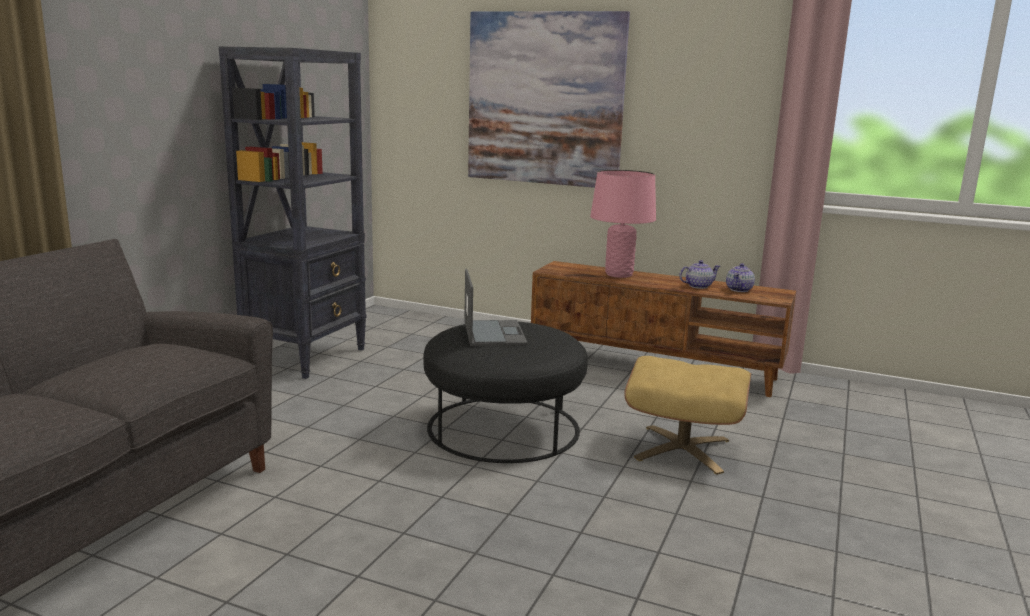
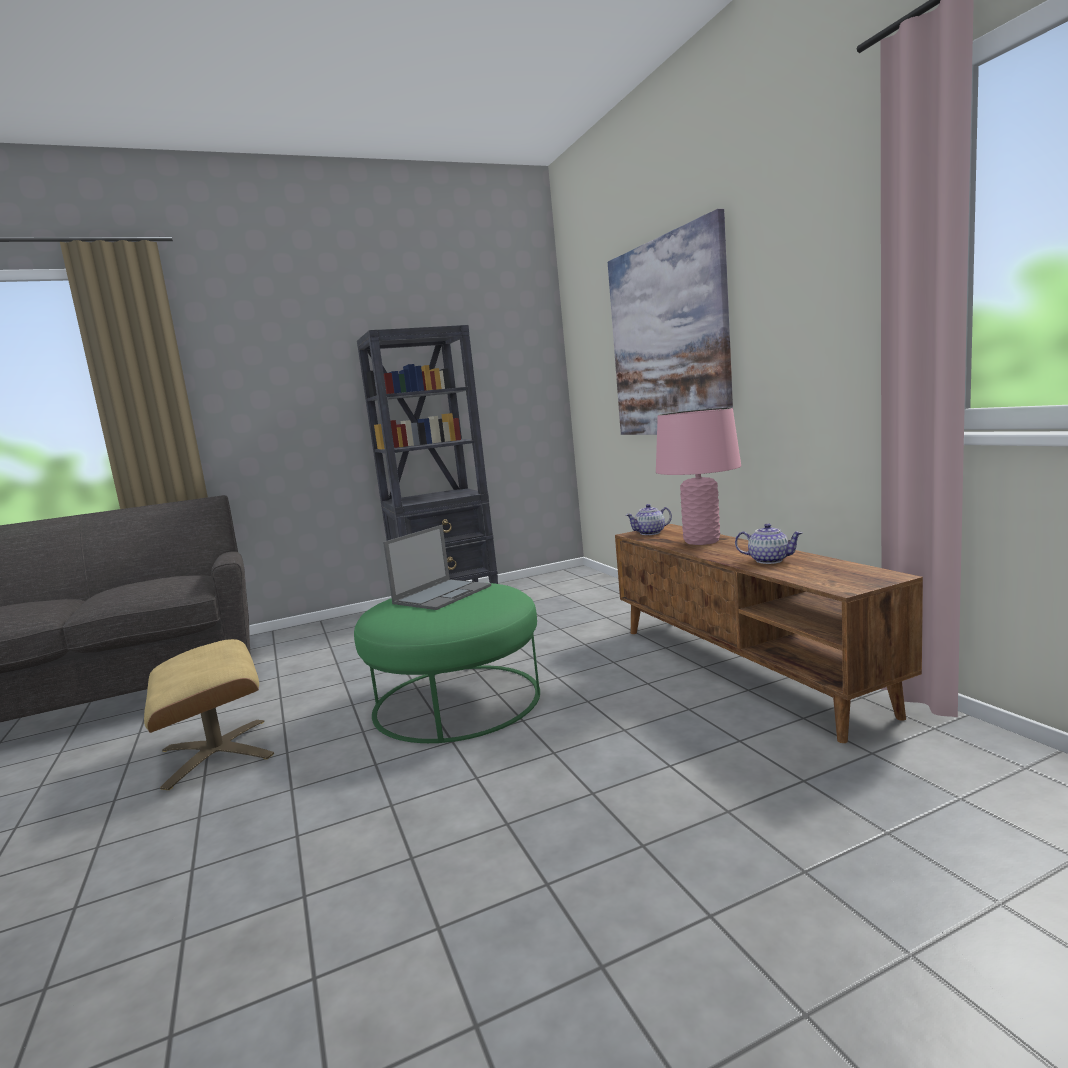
camera: 45 degrees right, 5 degrees down
(503, 428) = (456, 700): black ottoman -> green ottoman
(683, 449) = (577, 779): beige ottoman -> beige ottoman (218, 752)
(739, 289) = (820, 569): teapot -> teapot (650, 533)

